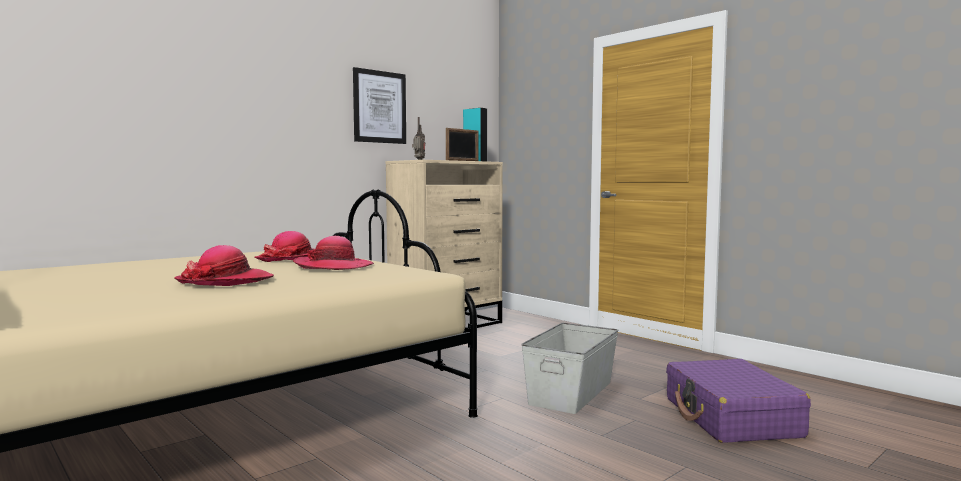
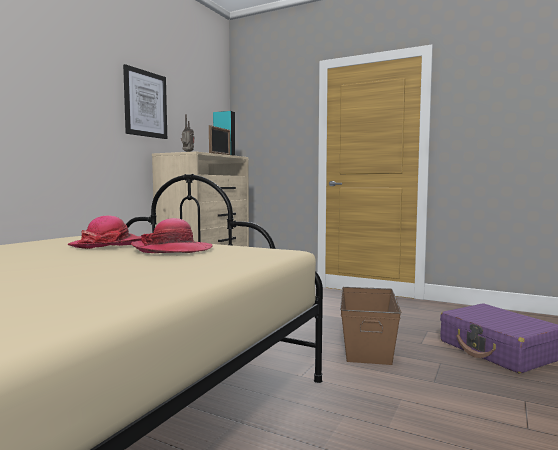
camera: 20 degrees left, 0 degrees up
(225, 281) = (87, 274): hat -> none
(570, 393) = (367, 345): grey storage box -> brown storage box

